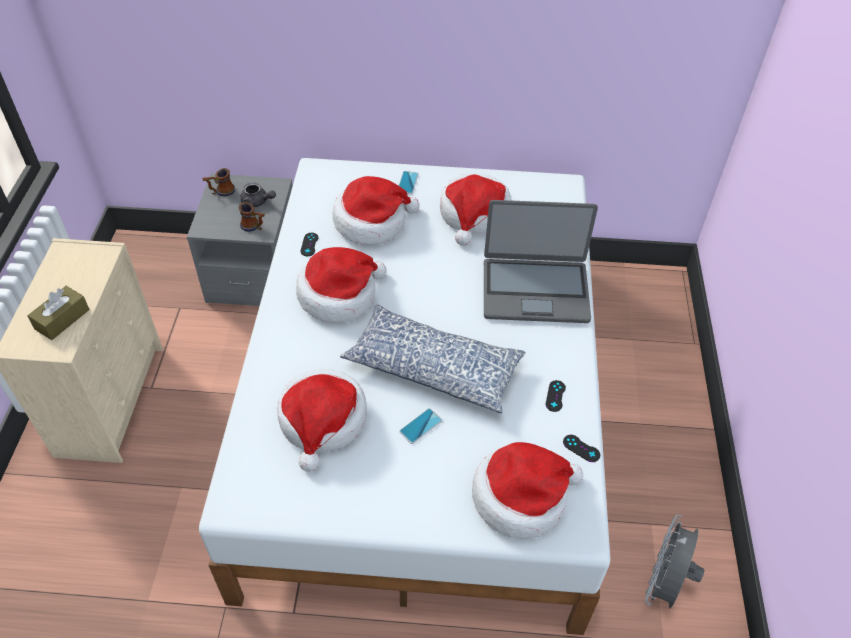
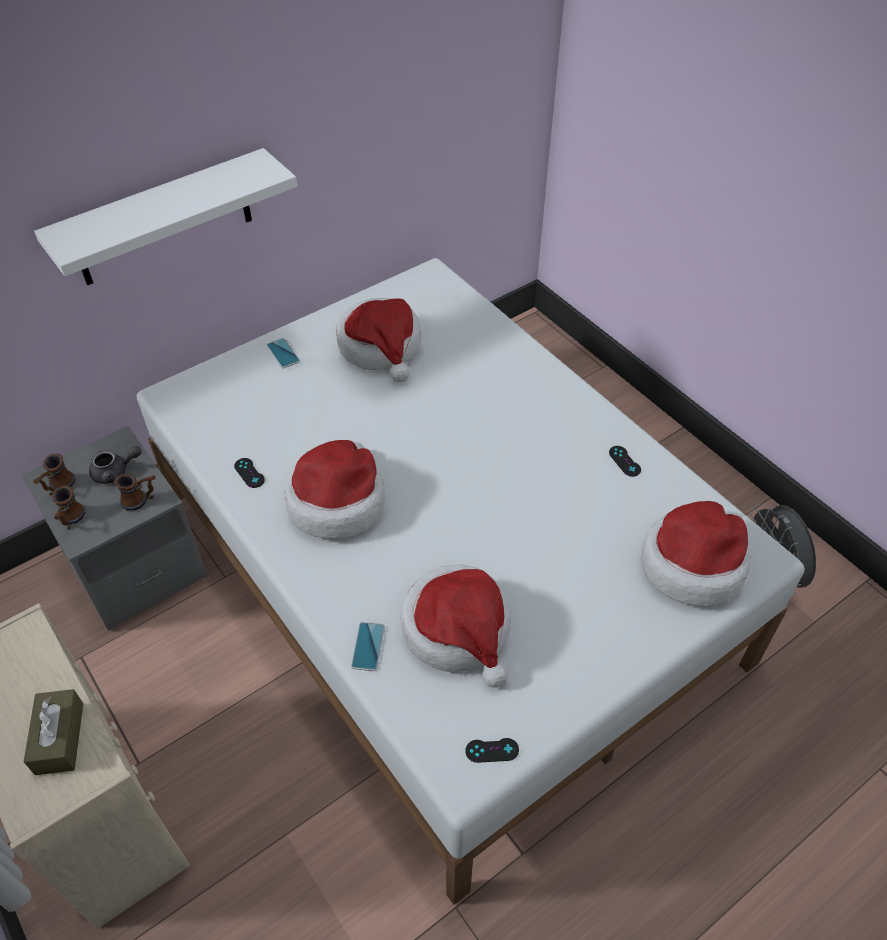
camera: 40 degrees left, 0 degrees up
(208, 215) = (71, 520): none -> mug
(354, 44) = (163, 219): none -> white shelf
(372, 222) = (289, 411): hat -> none
(420, 426) = (549, 568): phone -> phone (368, 646)
(433, 367) = (500, 507): pillow -> none
(535, 290) = (509, 382): laptop -> none
(581, 448) = (690, 490): black game controller -> black game controller (492, 750)

